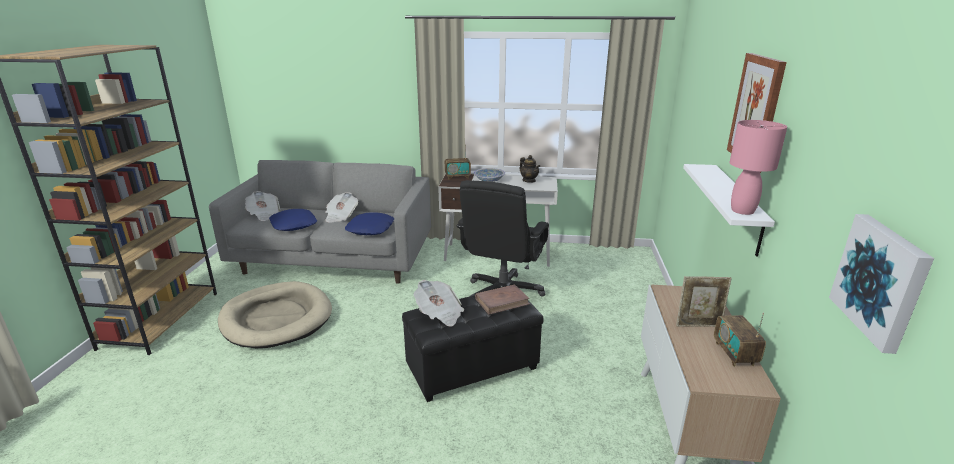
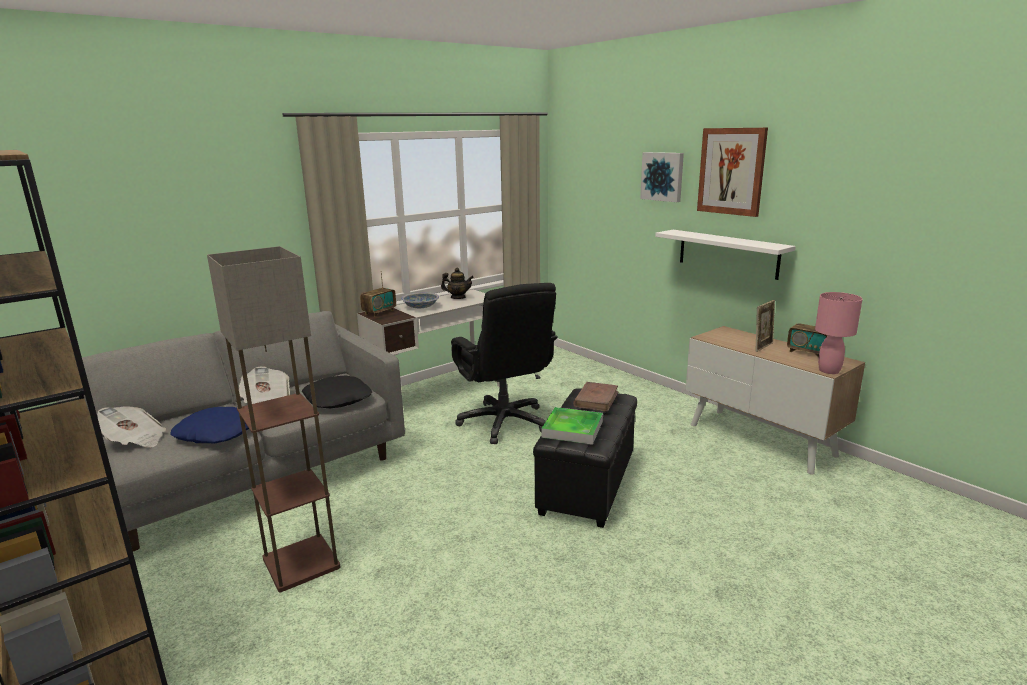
camera: 45 degrees left, 5 degrees down
(276, 318) = (299, 563): beige dog bed -> floor lamp
(371, 229) = (338, 399): blue pillow -> black pillow
(439, 314) = (572, 429): newspaper -> tray
(742, 210) = (768, 245): pink table lamp -> pink table lamp (829, 370)
(881, 280) = (946, 242): picture -> picture (663, 176)

